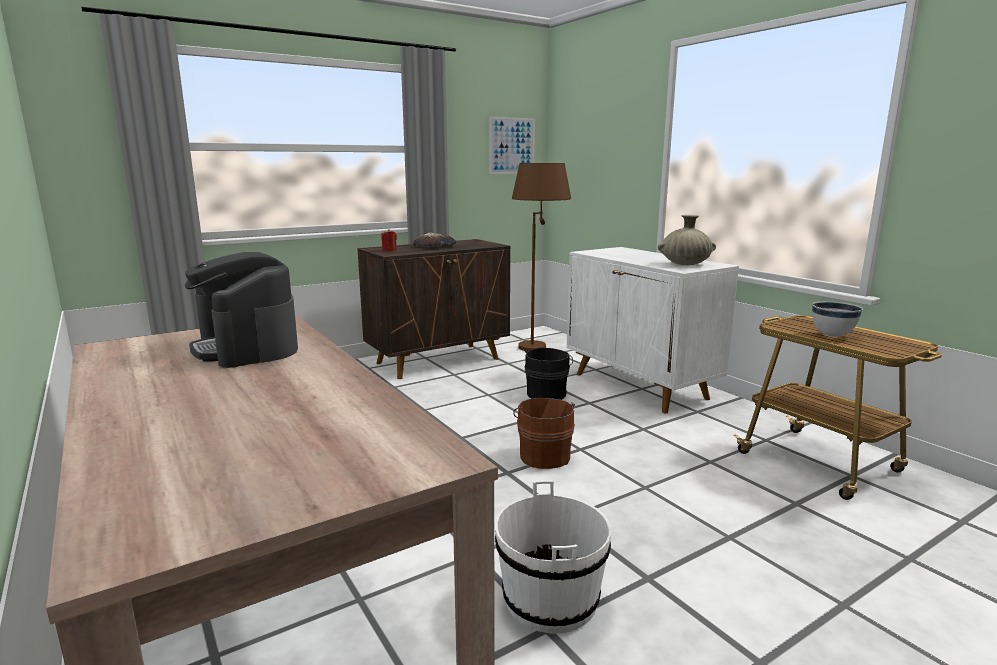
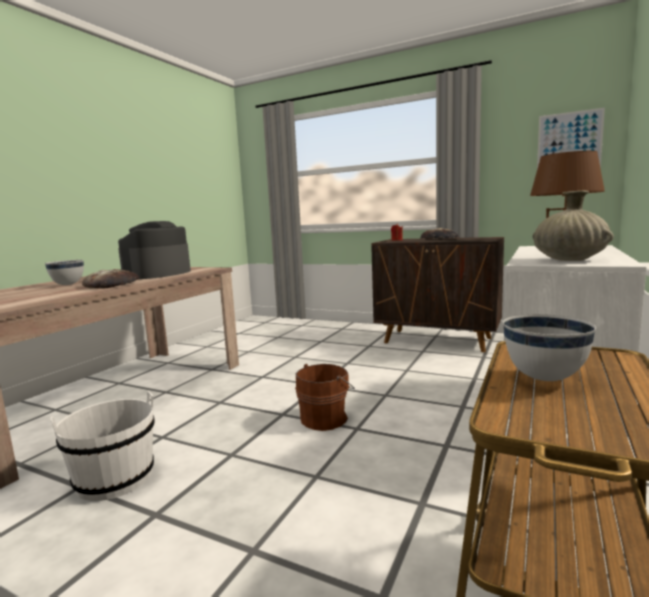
camera: 60 degrees right, 5 degrees down
(202, 401) = (68, 285): none -> white bowl
(302, 375) = (112, 284): none -> bread
(547, 393) = (450, 386): black bucket -> none

